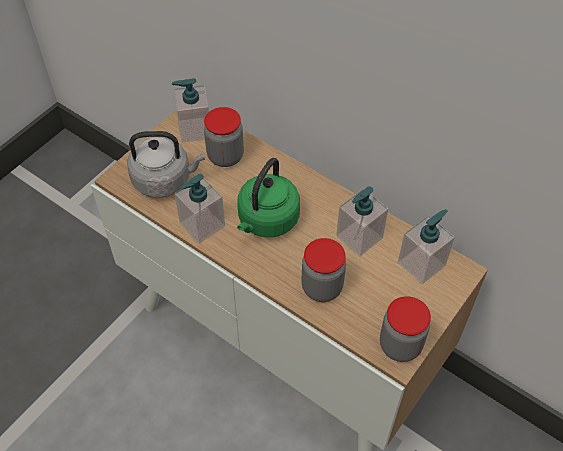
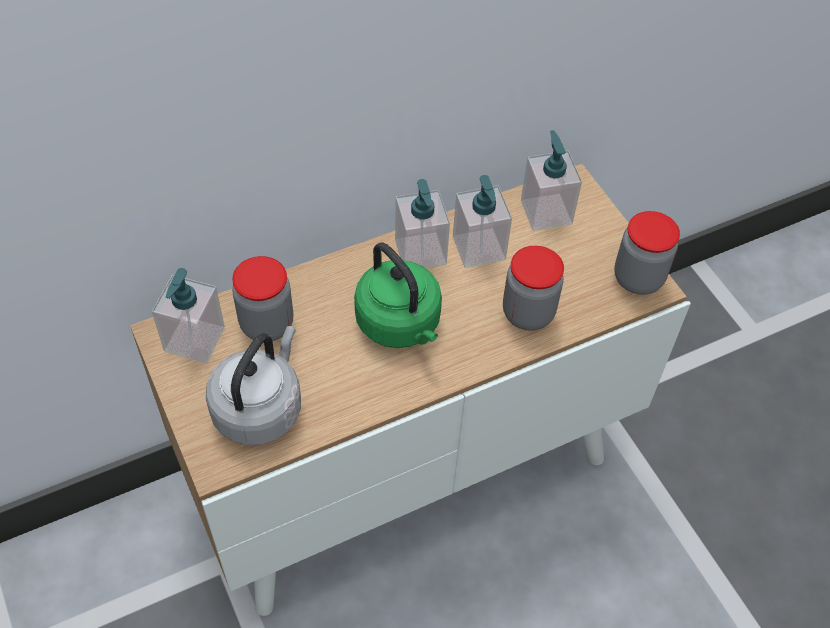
camera: 65 degrees left, 0 degrees up
(202, 225) = (363, 395): soap dispenser -> soap dispenser (420, 252)

